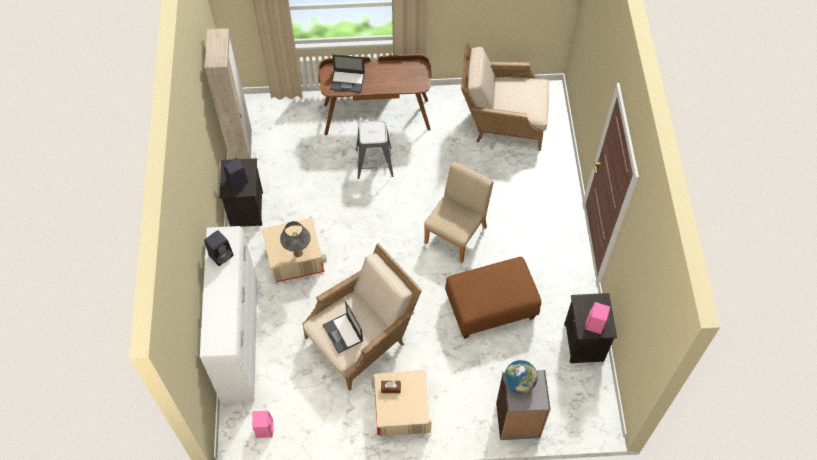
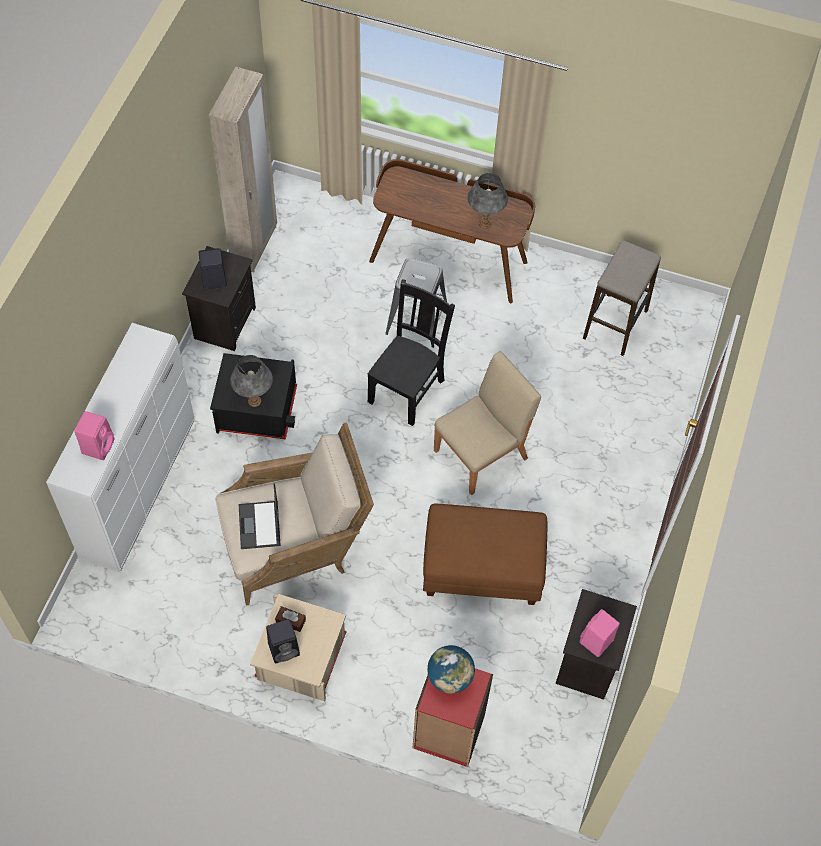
camera: 20 degrees right, 0 degrees up
(221, 255) = (133, 364): black speaker -> black speaker (284, 648)
(264, 428) = (117, 611): pink speaker -> pink speaker (98, 445)
(295, 258) = (256, 408): beige storage box -> black storage box
(348, 81) = (414, 198): laptop -> none
(389, 209) = (408, 389): none -> black chair
(401, 82) = (484, 224): none -> grey table lamp
(502, 121) = (615, 324): beige armchair -> stool
(518, 420) = (448, 732): grey bookcase -> red bookcase

